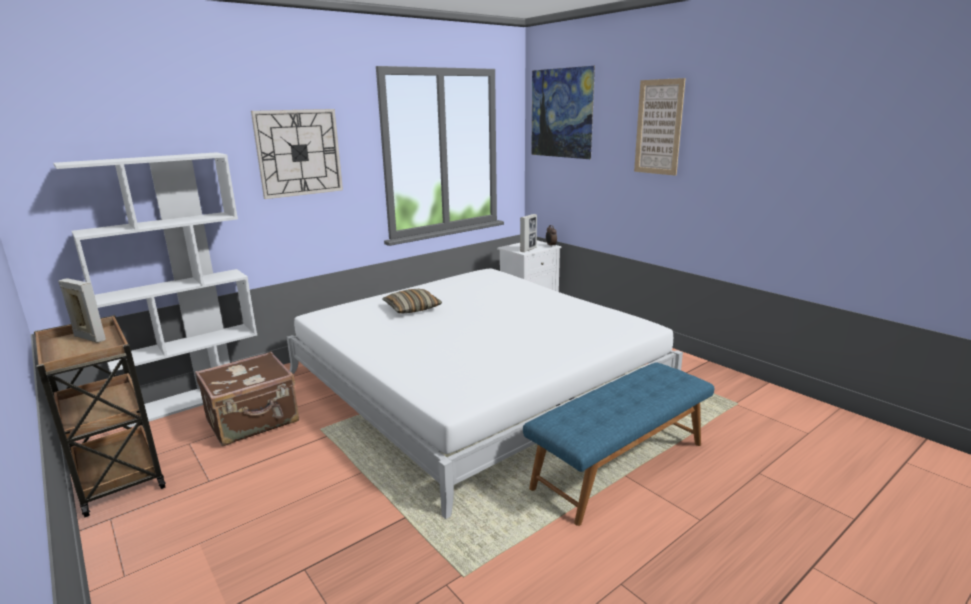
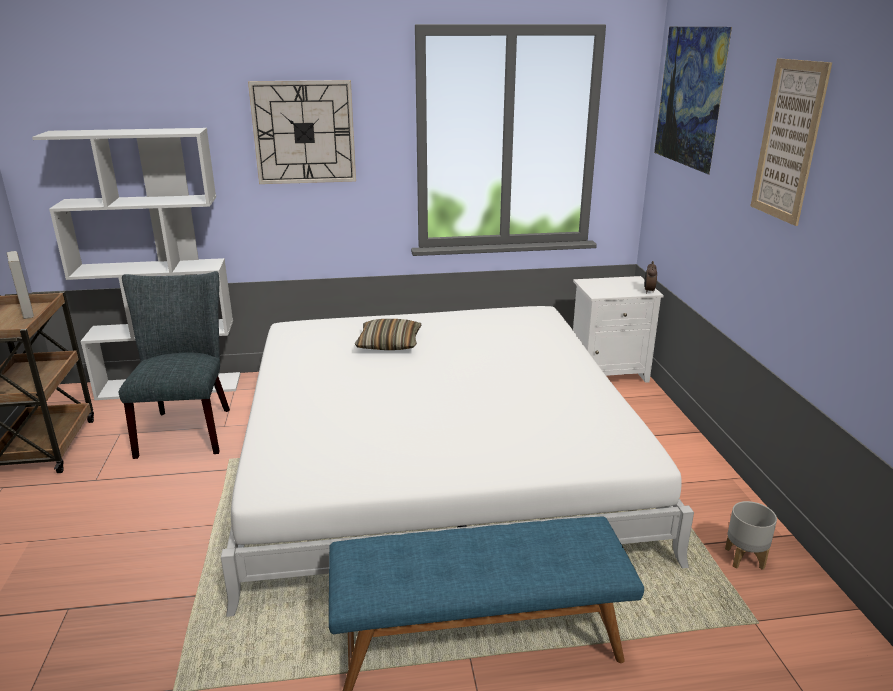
camera: 30 degrees right, 5 degrees up
(253, 421) = (187, 428): brown suitcase -> grey chair
(528, 249) = (608, 291): picture frame -> none
(700, 378) = (745, 558): none -> grey planter

